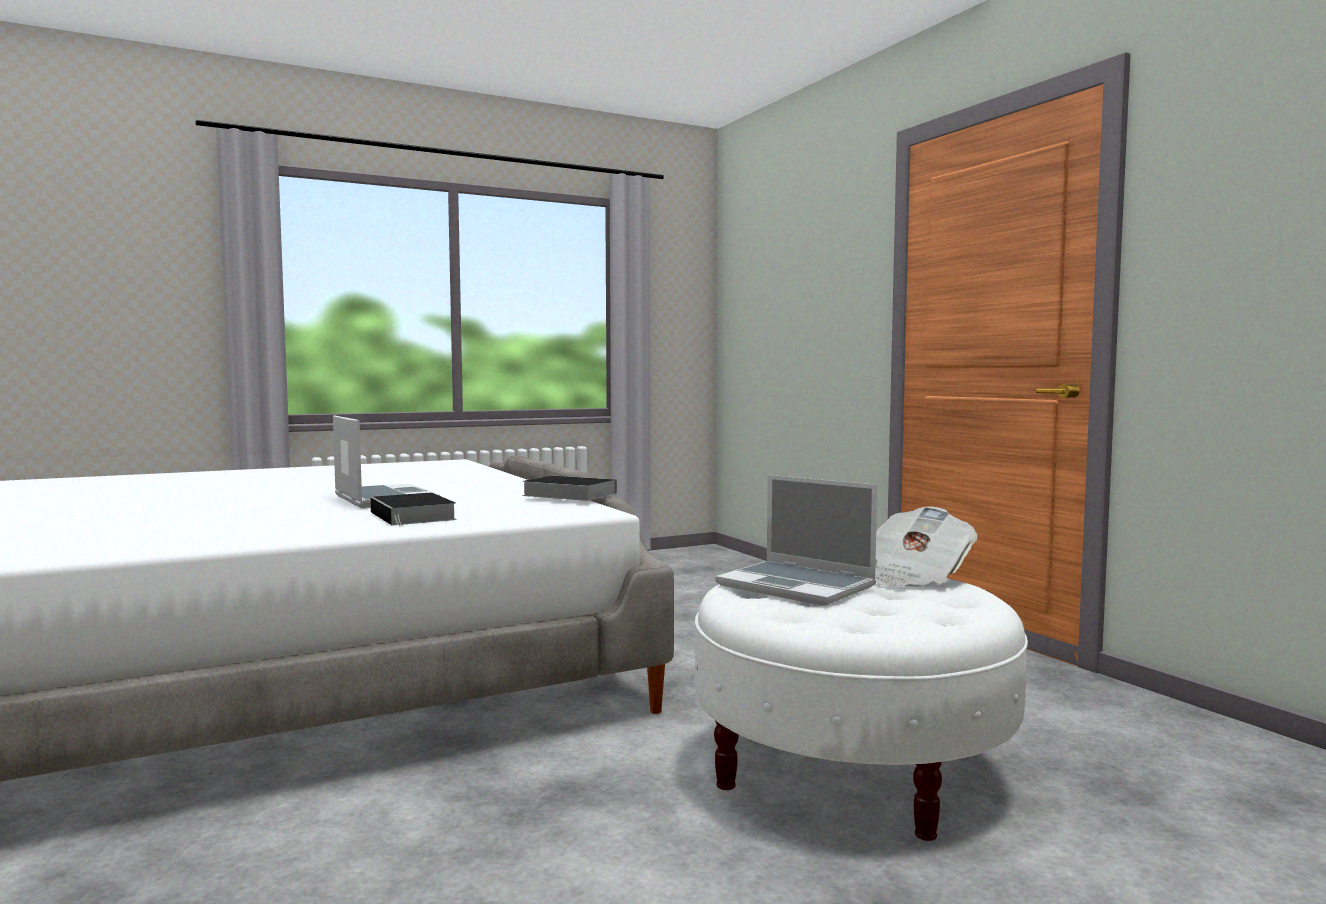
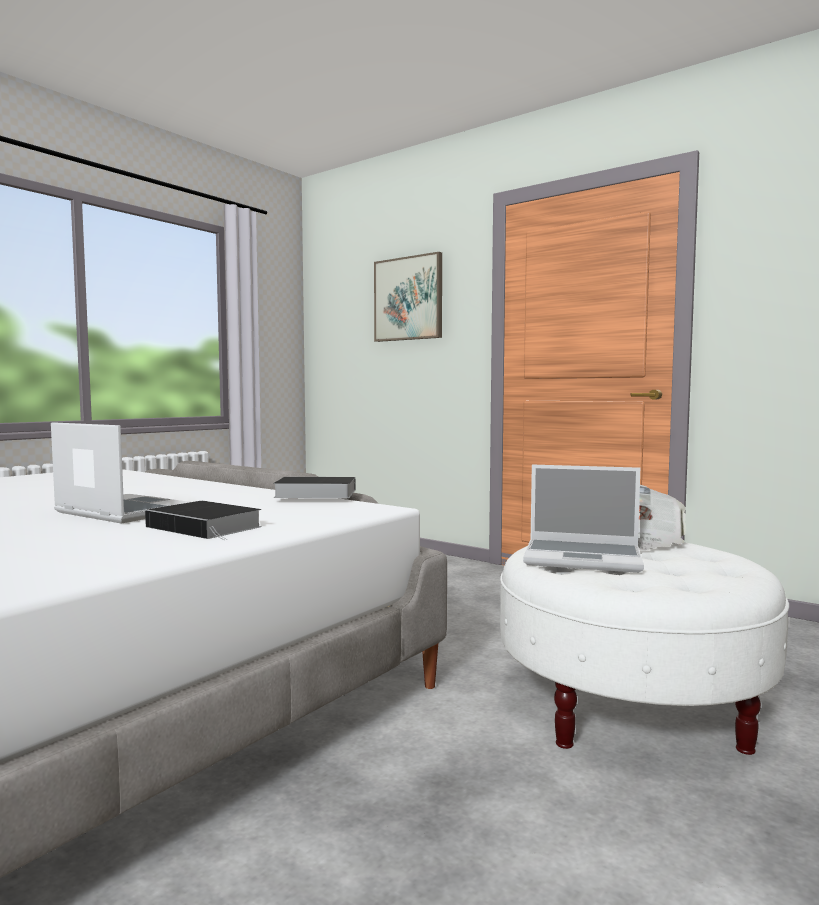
camera: 25 degrees left, 0 degrees up
(812, 268) = (408, 299): none -> picture

